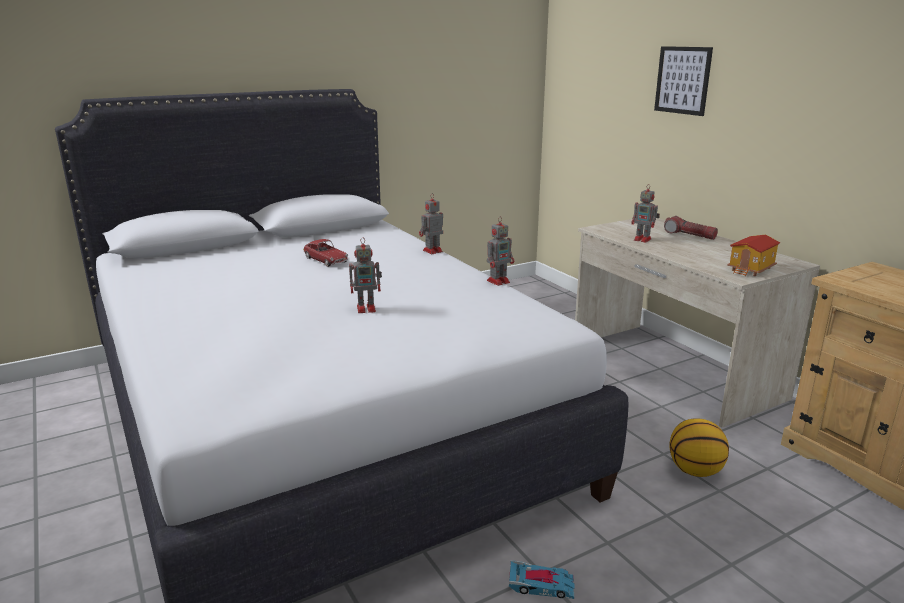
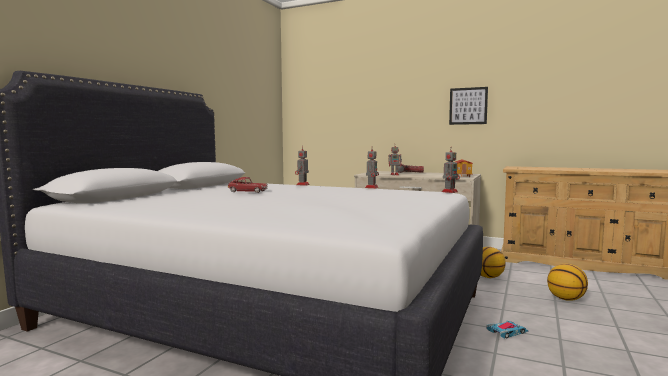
camera: 35 degrees left, 15 degrees down
(367, 308) = (335, 198): toy robot -> toy robot (450, 191)
(682, 80) = (384, 96): picture -> picture (468, 106)
(758, 570) = (566, 299): none -> basketball

